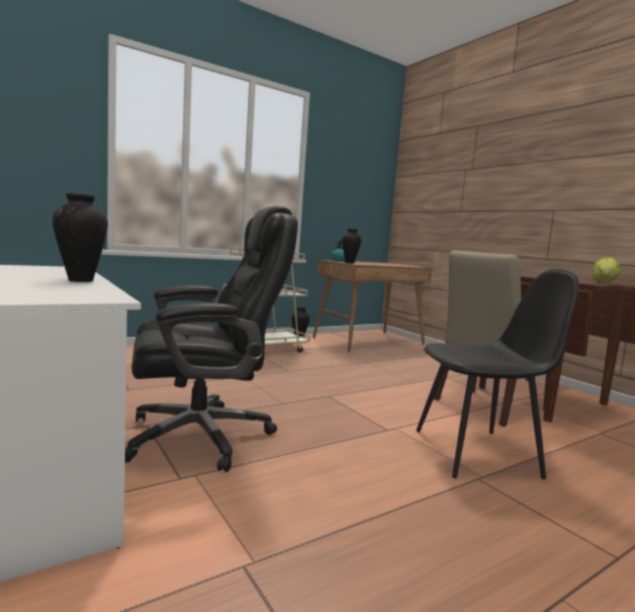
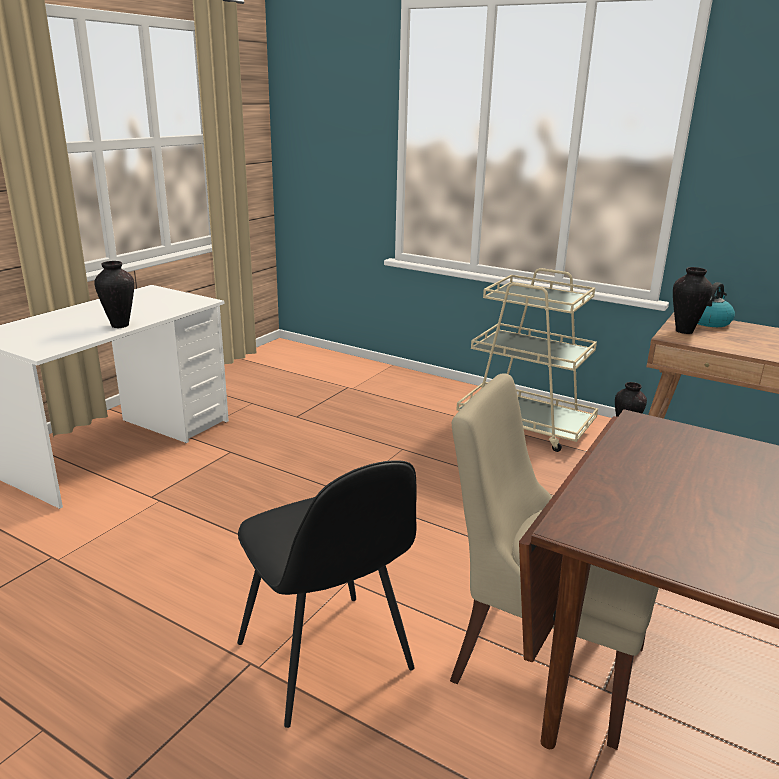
camera: 65 degrees right, 15 degrees up
(203, 435) = (230, 480): black office chair -> none
(604, 283) = (681, 559): lettuce -> none

